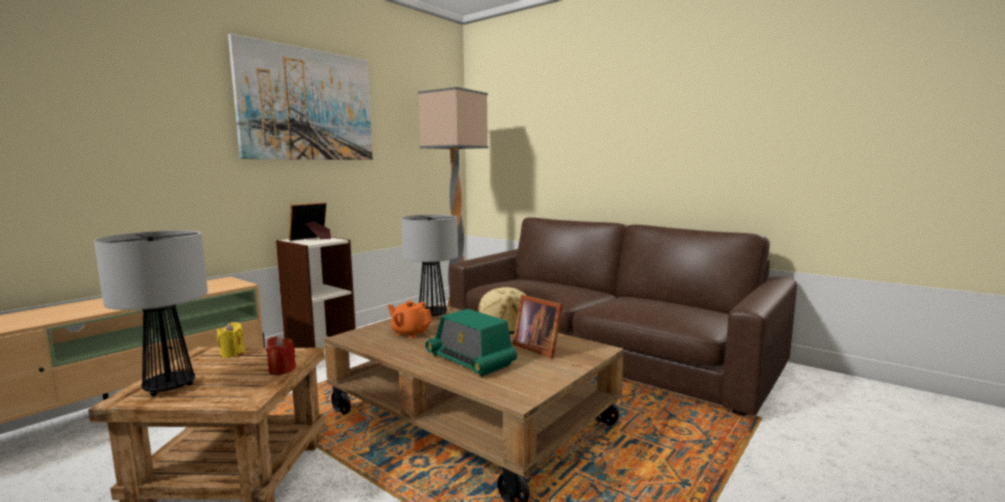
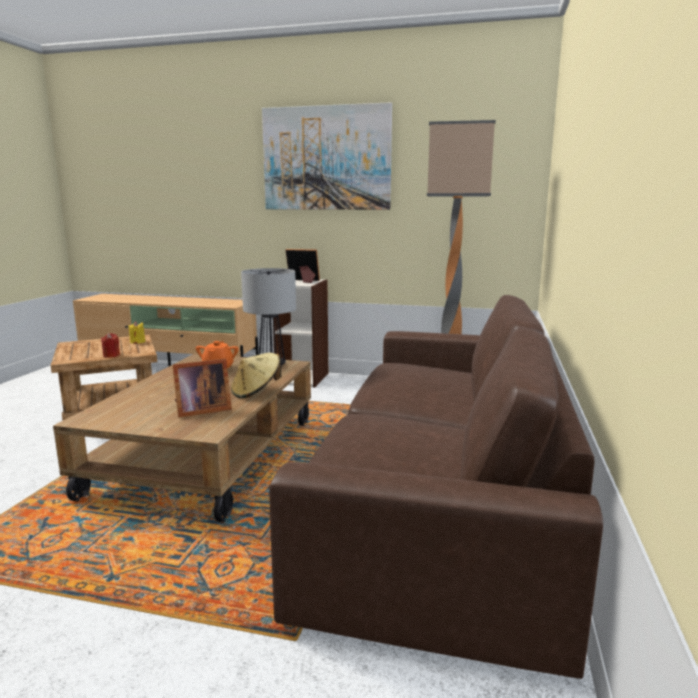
camera: 65 degrees right, 5 degrees up
(169, 387) = (83, 345): table lamp -> none
(470, 360) = (161, 394): radio -> none
(537, 348) = (201, 410): picture frame -> picture frame turned 135 degrees counterclockwise

